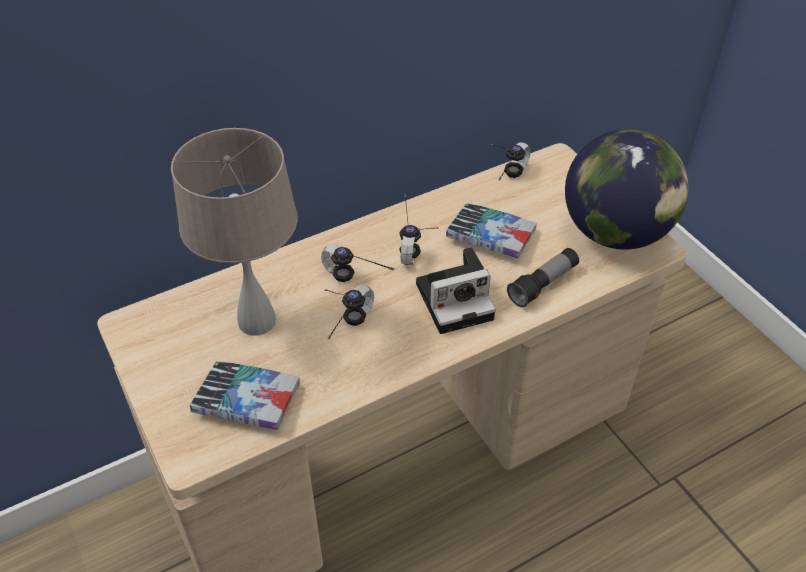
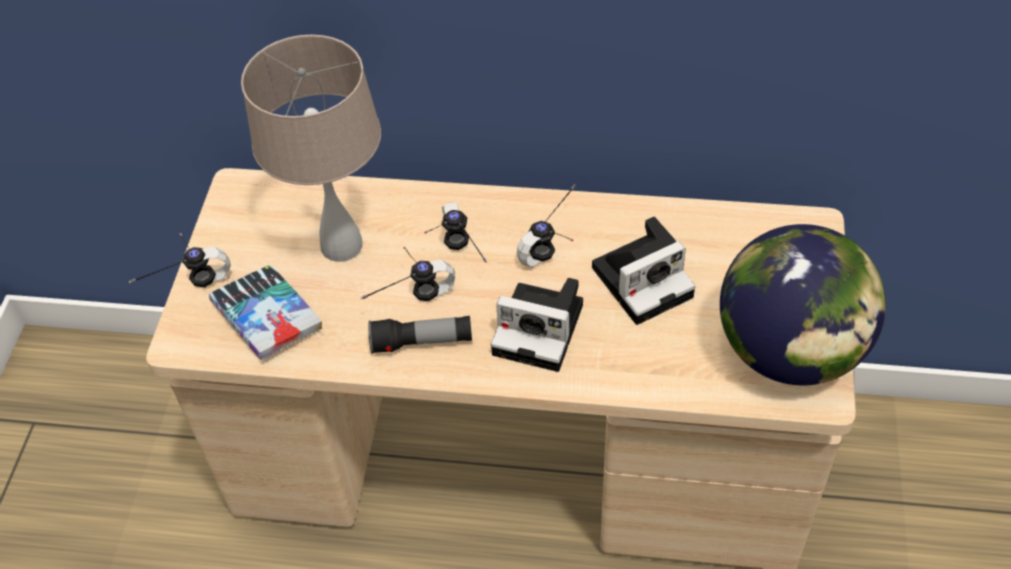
camera: 40 degrees right, 5 degrees up
(490, 236) = (644, 279): book -> camera
(501, 178) = (723, 218): headphones -> headphones (186, 278)
(543, 284) = (647, 363): flashlight -> flashlight (422, 342)

